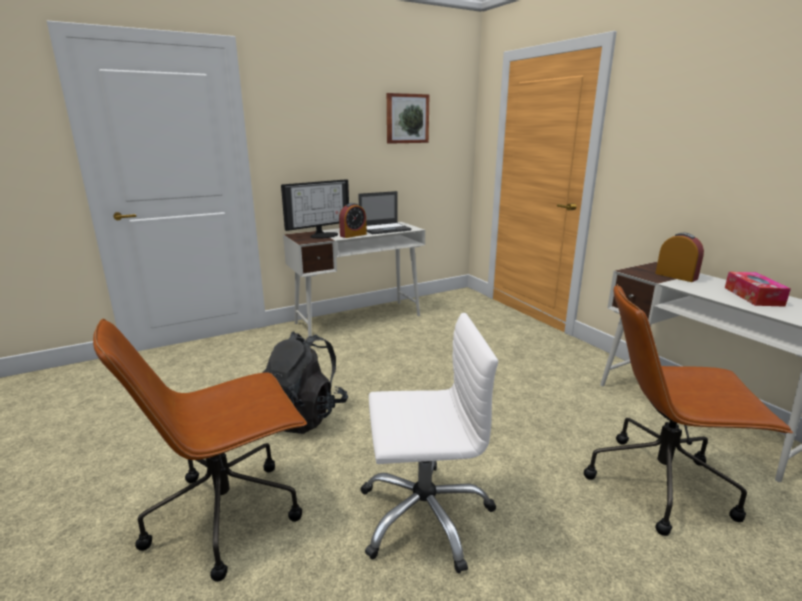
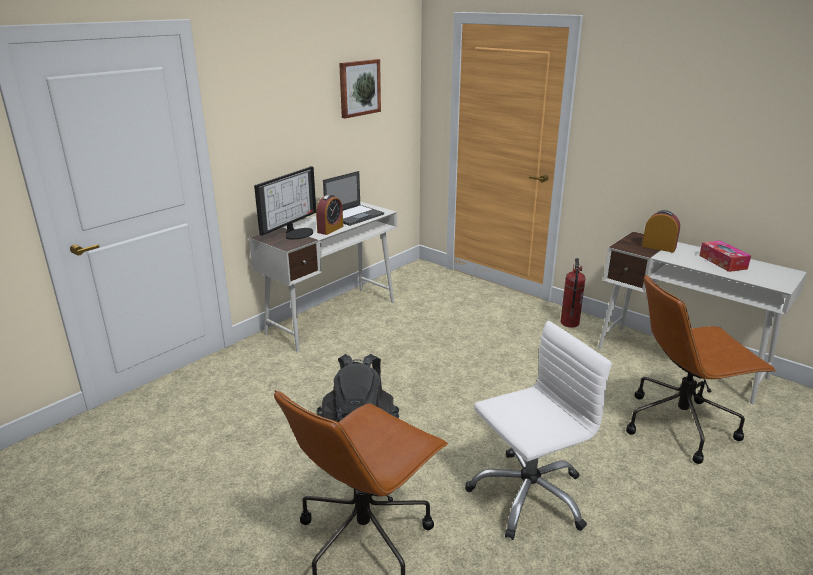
camera: 20 degrees left, 5 degrees up
(581, 357) = (569, 323): none -> fire extinguisher

